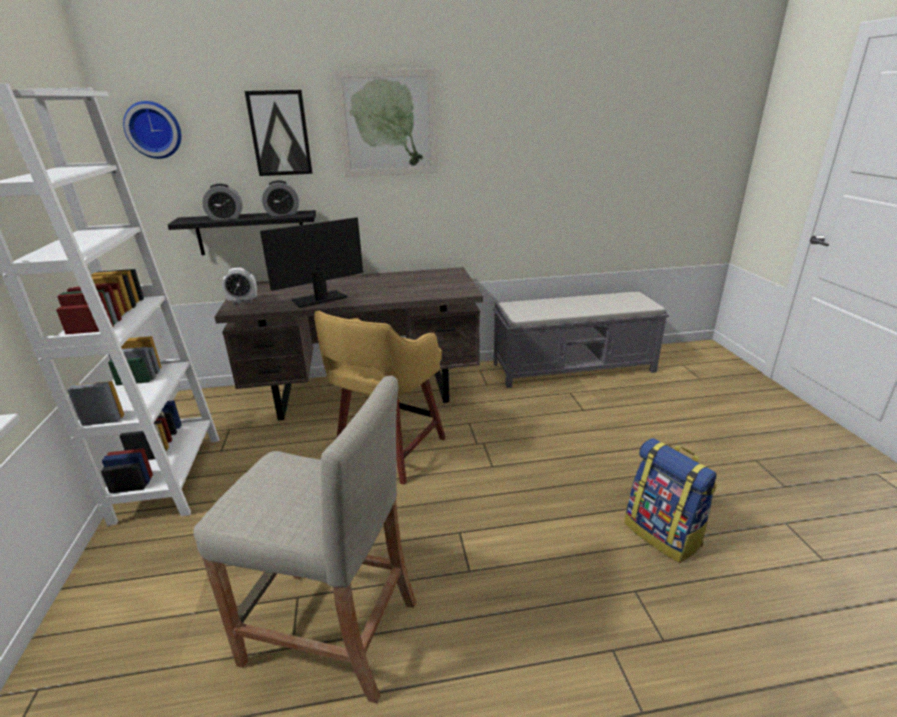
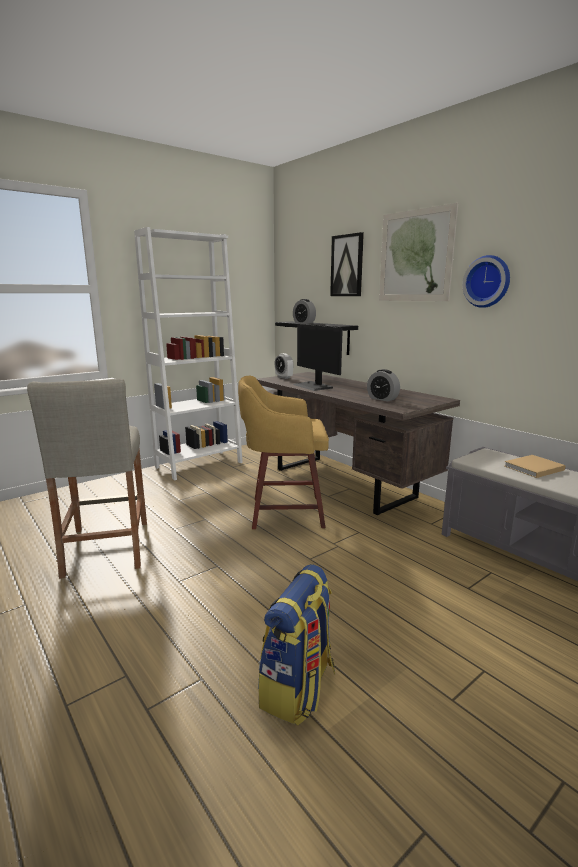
camera: 60 degrees right, 10 degrees down
(154, 130) = (292, 264): wall clock -> wall clock (487, 281)
(282, 214) = (333, 324): alarm clock -> alarm clock (382, 399)
(319, 299) = (313, 386): monitor -> monitor turned 150 degrees counterclockwise
(554, 305) = (532, 468): none -> beige book

